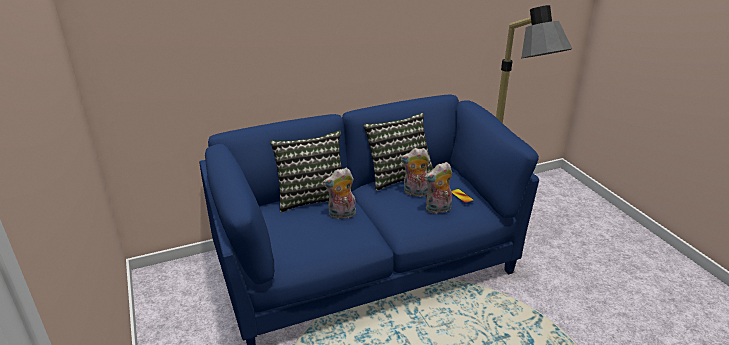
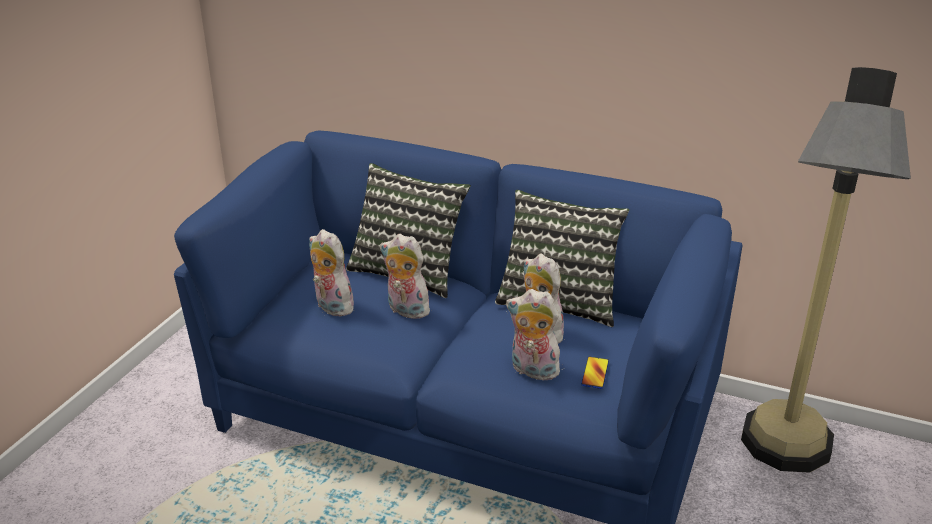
camera: 45 degrees right, 0 degrees up
(305, 233) = (331, 307): none -> plush toy

